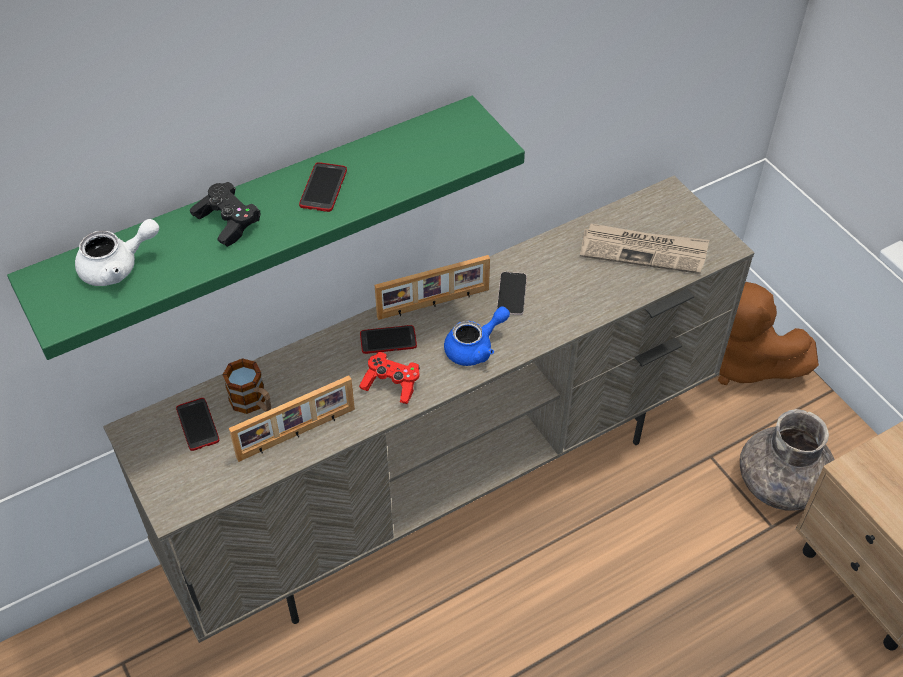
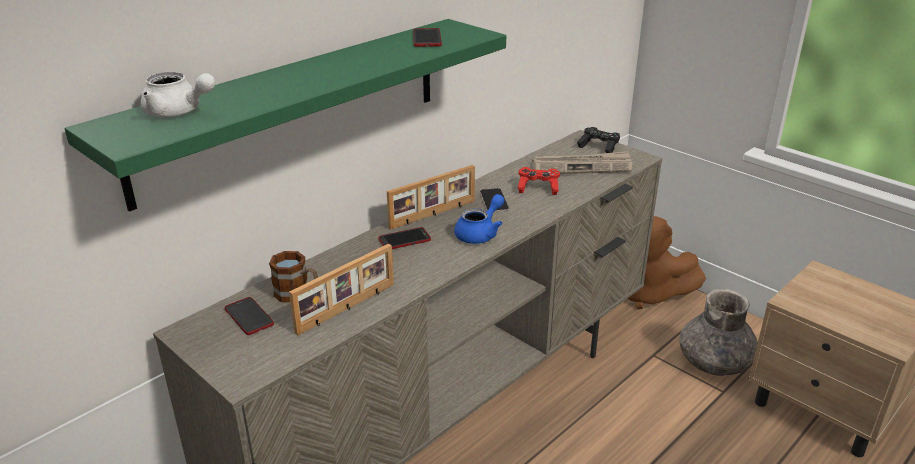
camera: 15 degrees left, 20 degrees down
(117, 267) = (178, 112): white teapot -> white teapot turned 60 degrees clockwise
(227, 222) = (274, 83): black game controller -> black game controller (598, 147)
(323, 188) = (352, 61): phone -> phone (427, 39)
(391, 384) = (419, 264): red game controller -> red game controller (538, 188)

